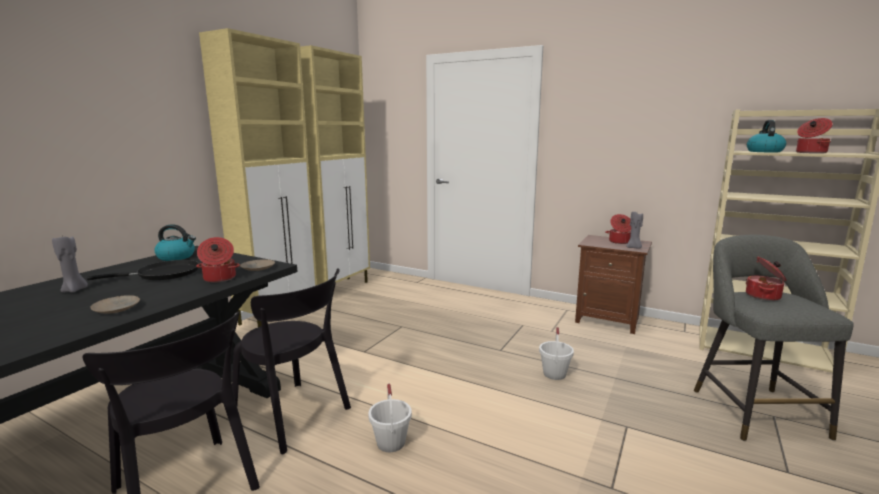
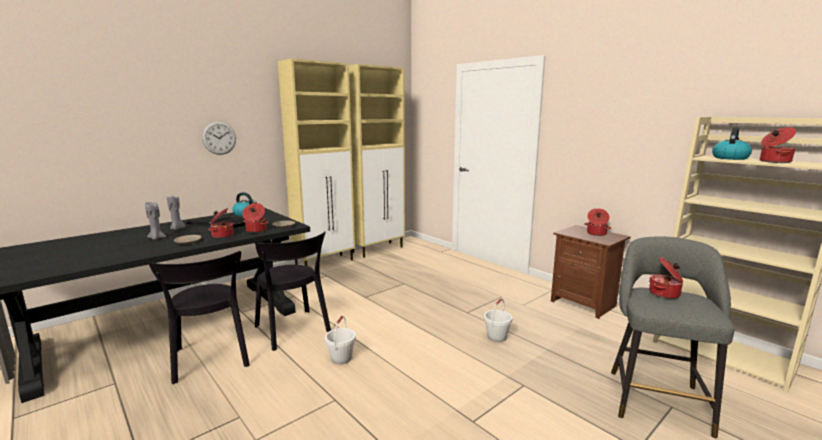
camera: 20 degrees right, 0 degrees up
(117, 144) = (219, 138): none -> wall clock
(169, 291) = (222, 235): none -> cooking pot
(634, 248) = (602, 240): grey candle -> grey candle (156, 238)

